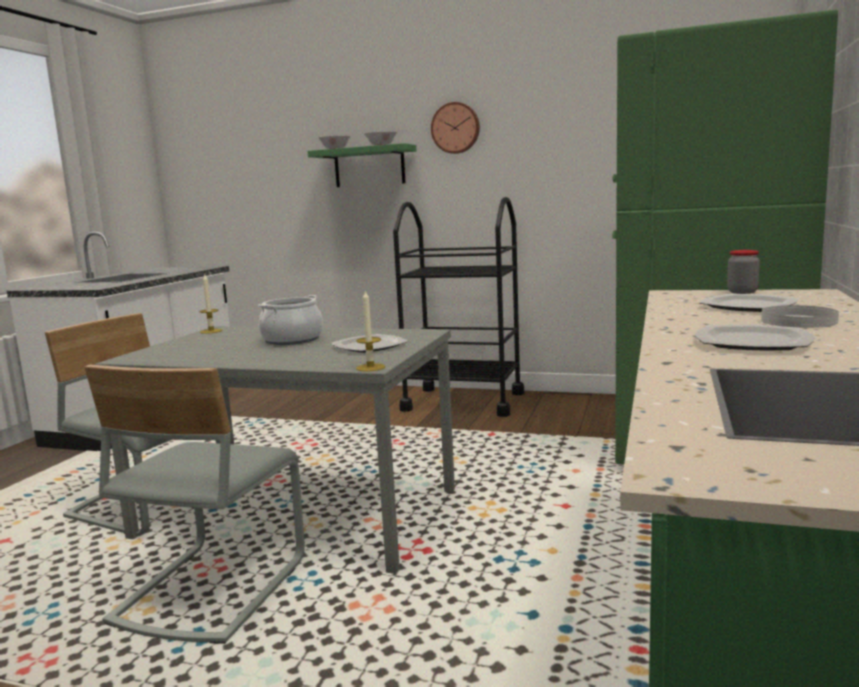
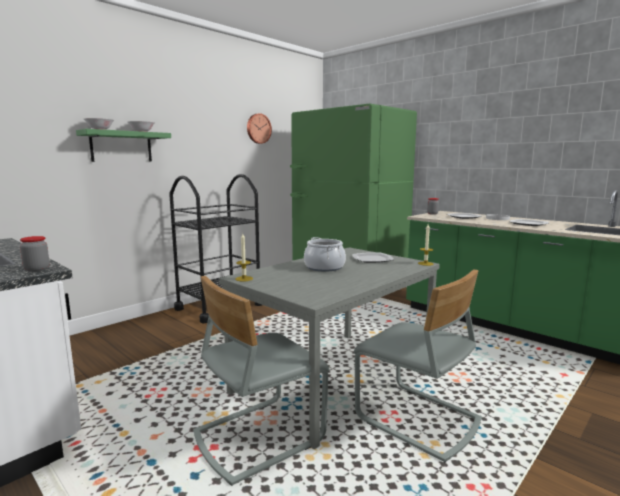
camera: 65 degrees left, 0 degrees up
(99, 286) = (37, 269): none -> jar
(455, 128) = (186, 126): wall clock -> wall clock (258, 128)

